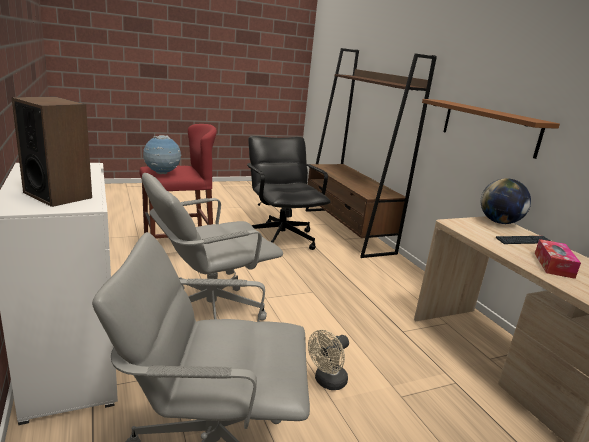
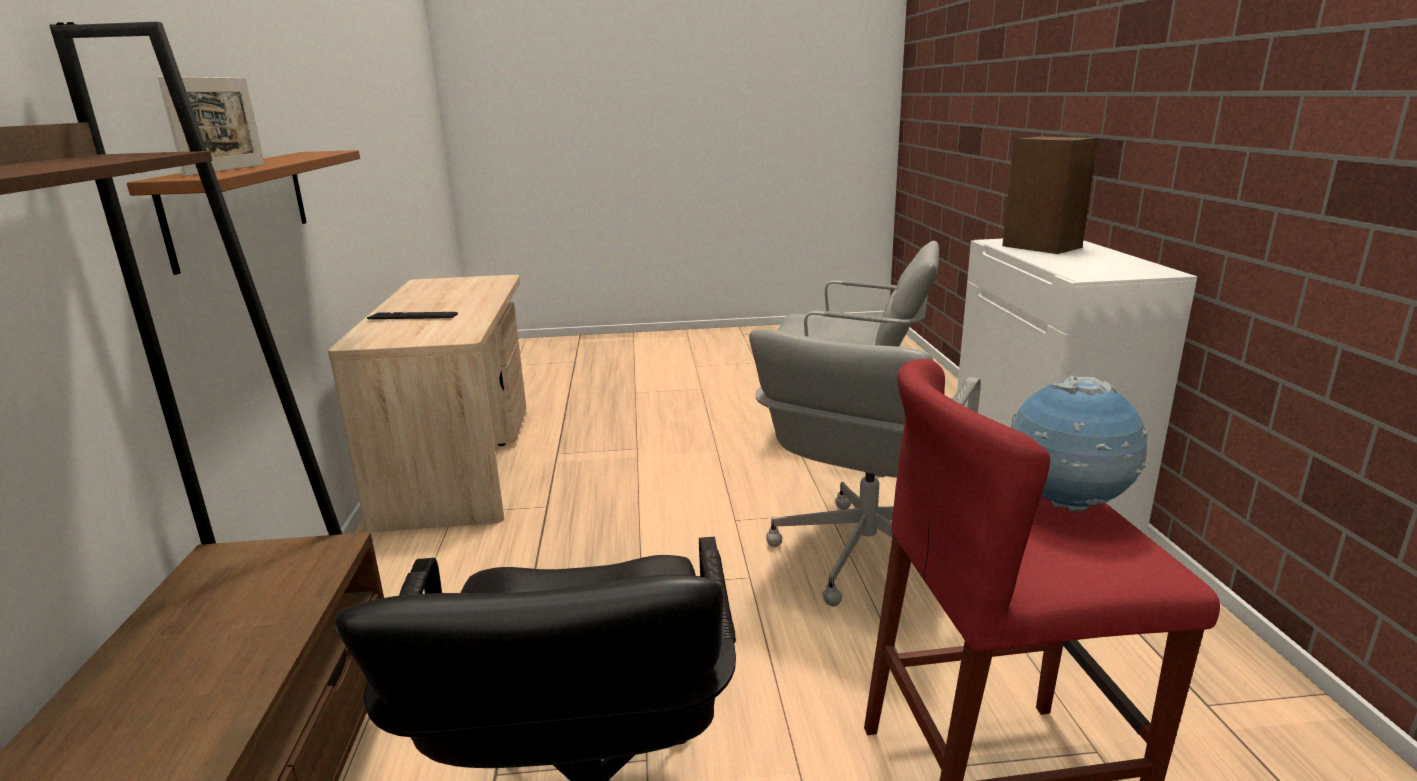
camera: 160 degrees left, 0 degrees up
(209, 312) = (863, 555): grey office chair -> grey office chair turned 135 degrees clockwise
(327, 382) = (712, 463): beige fan -> none
(453, 103) = (226, 170): none -> picture frame
(499, 222) = (365, 339): globe -> none
(553, 265) = (458, 298): tissue box -> none

